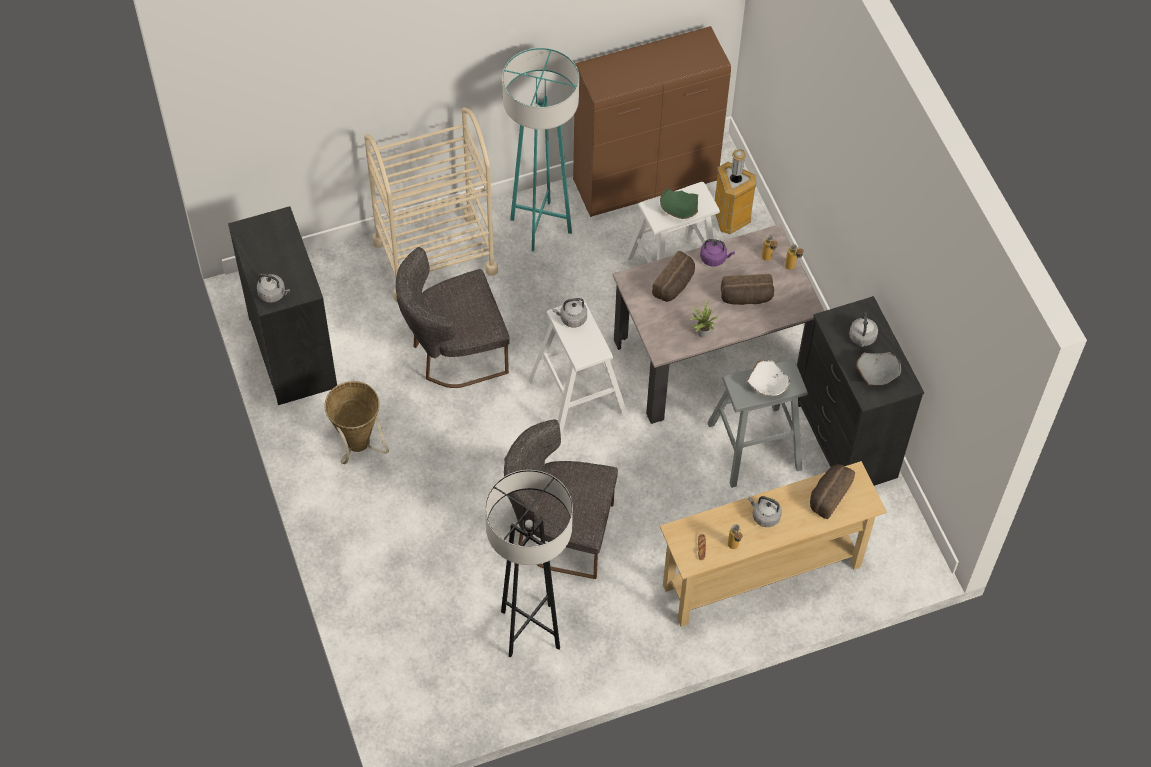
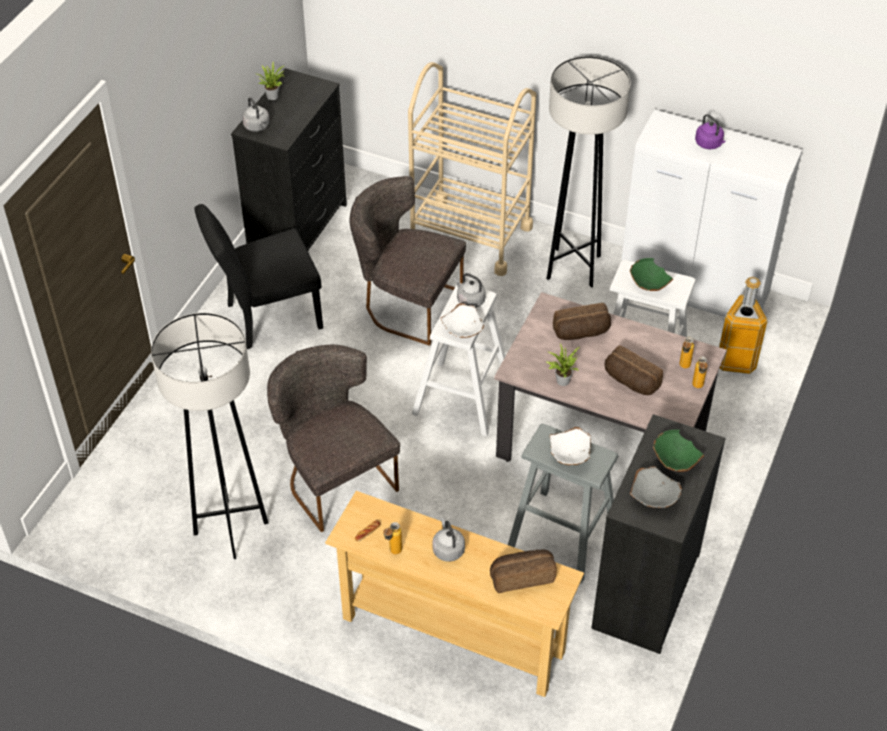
camera: 45 degrees right, 10 degrees down
(250, 256) = (273, 95): none -> potted plant
(359, 447) = (266, 318): basket -> black chair
(541, 226) = (573, 267): turquoise floor lamp -> grey floor lamp
(595, 347) = (463, 331): none -> white bowl
(646, 181) = (694, 291): brown cabinet -> white cabinet
(714, 258) = (638, 336): purple kettle -> purple kettle (709, 144)
(862, 338) = (674, 462): grey kettle -> green bowl

